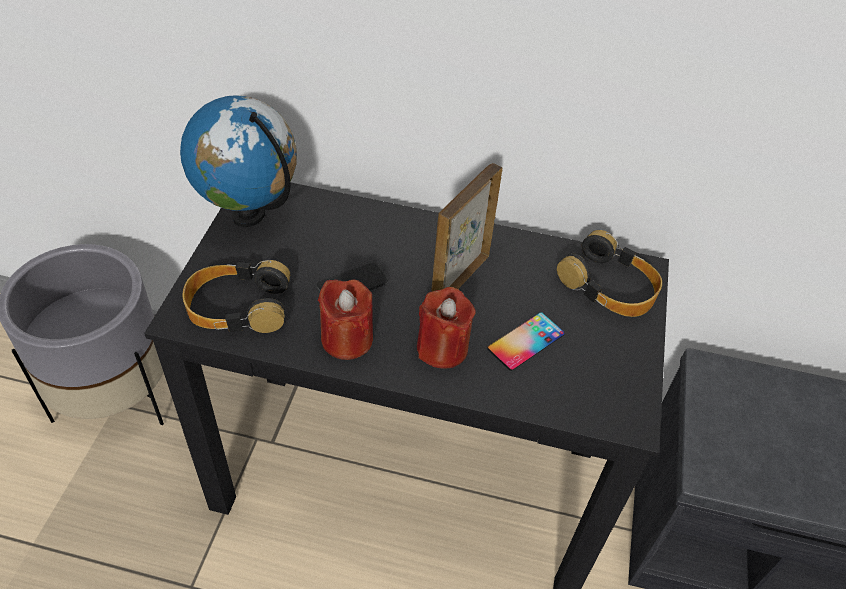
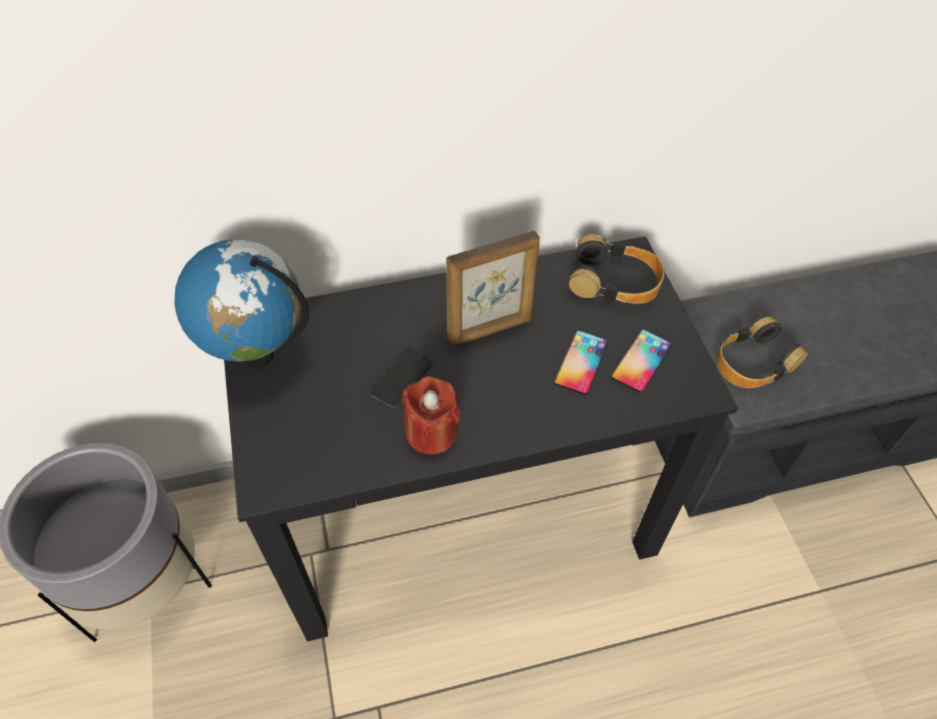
camera: 25 degrees left, 5 degrees up
(238, 306) = (311, 449): headphones -> headphones (754, 362)
(442, 348) = (517, 401): red candle -> none
(459, 278) = (490, 330): picture frame -> picture frame turned 120 degrees counterclockwise
(586, 365) = (641, 361): none -> phone

